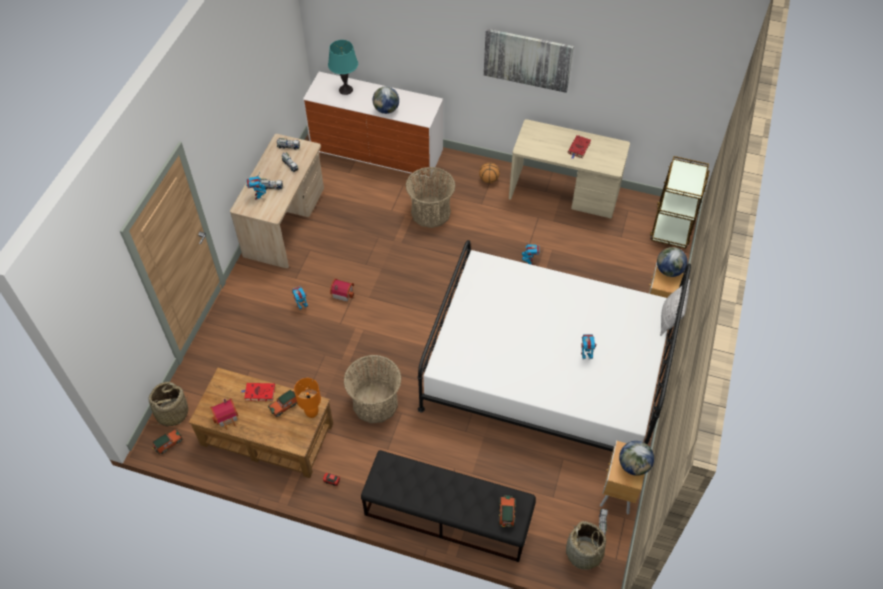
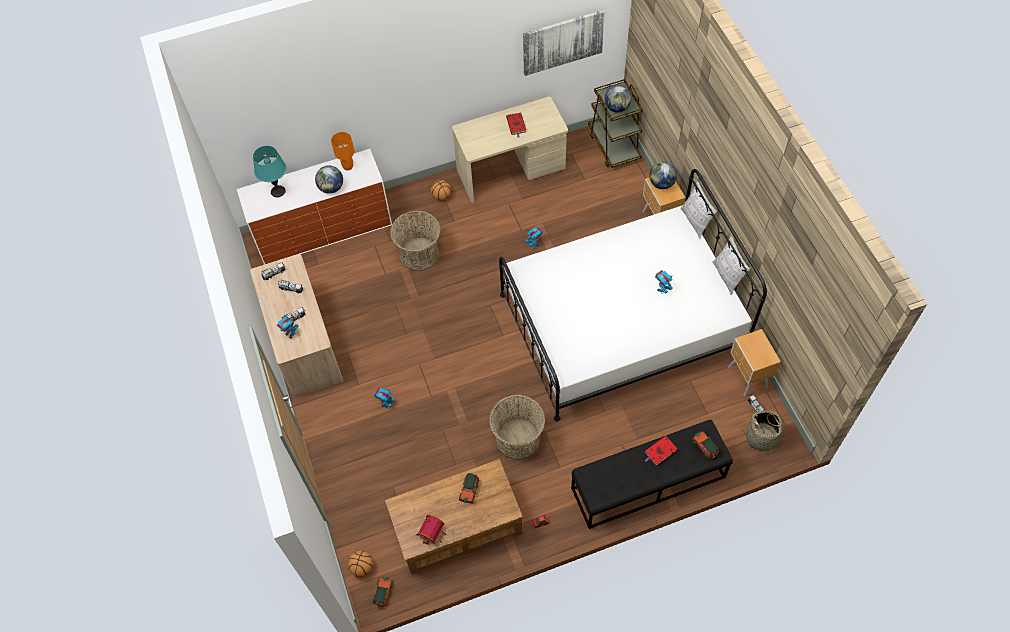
camera: 35 degrees left, 5 degrees up
(172, 413) = (361, 567): basket -> basketball
(259, 393) = (439, 495): red book -> red book (660, 452)
(312, 412) = (496, 479): orange table lamp -> orange table lamp (347, 166)
(342, 292) = (409, 369): toy house -> none
(527, 60) = (442, 74): picture -> picture (563, 42)
(633, 465) = (761, 348): globe -> globe (617, 108)
(656, 383) = (727, 276): none -> pillow

